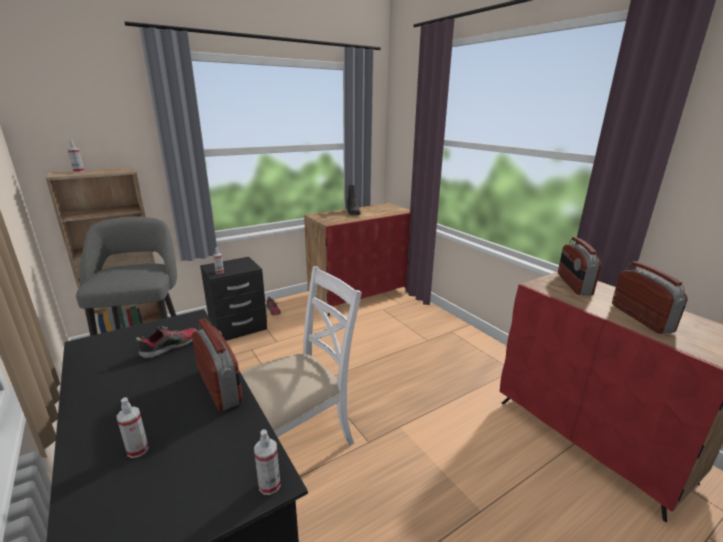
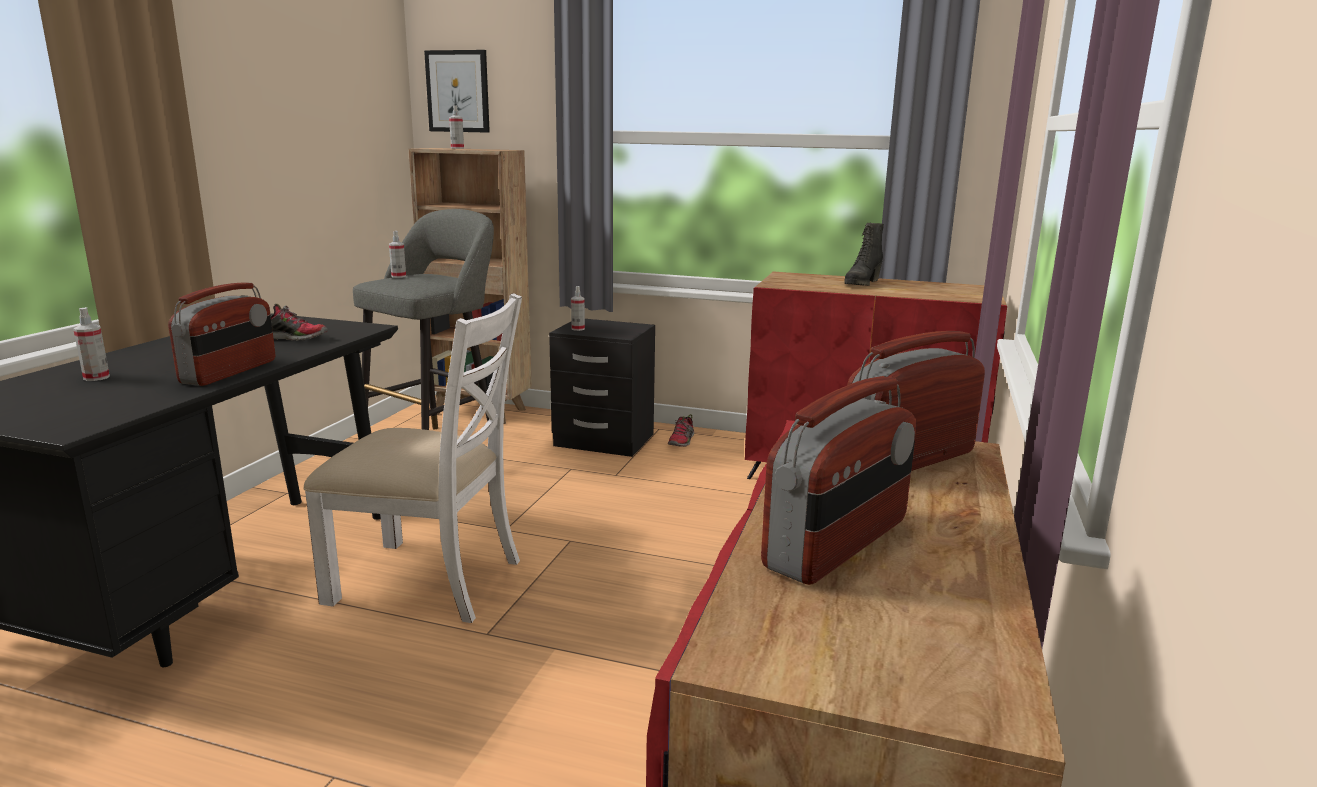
camera: 50 degrees right, 5 degrees down
(57, 128) = (458, 91): none -> picture
(269, 485) = (63, 429): spray bottle -> spray bottle (398, 276)

